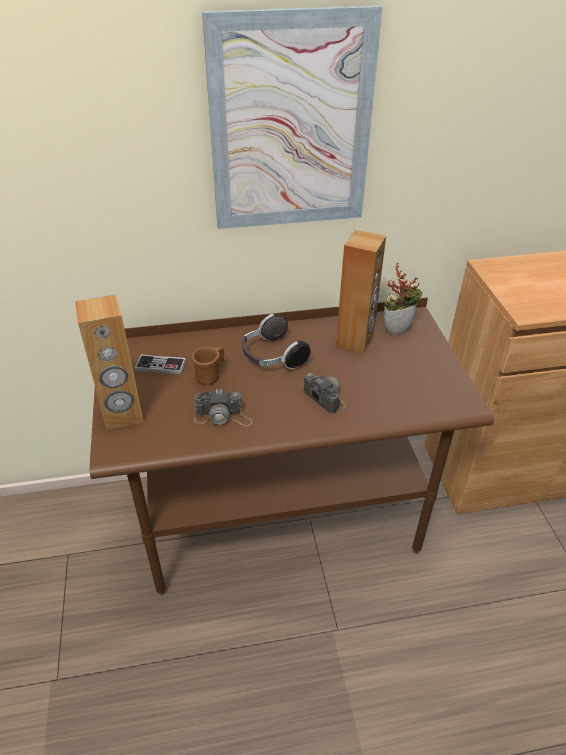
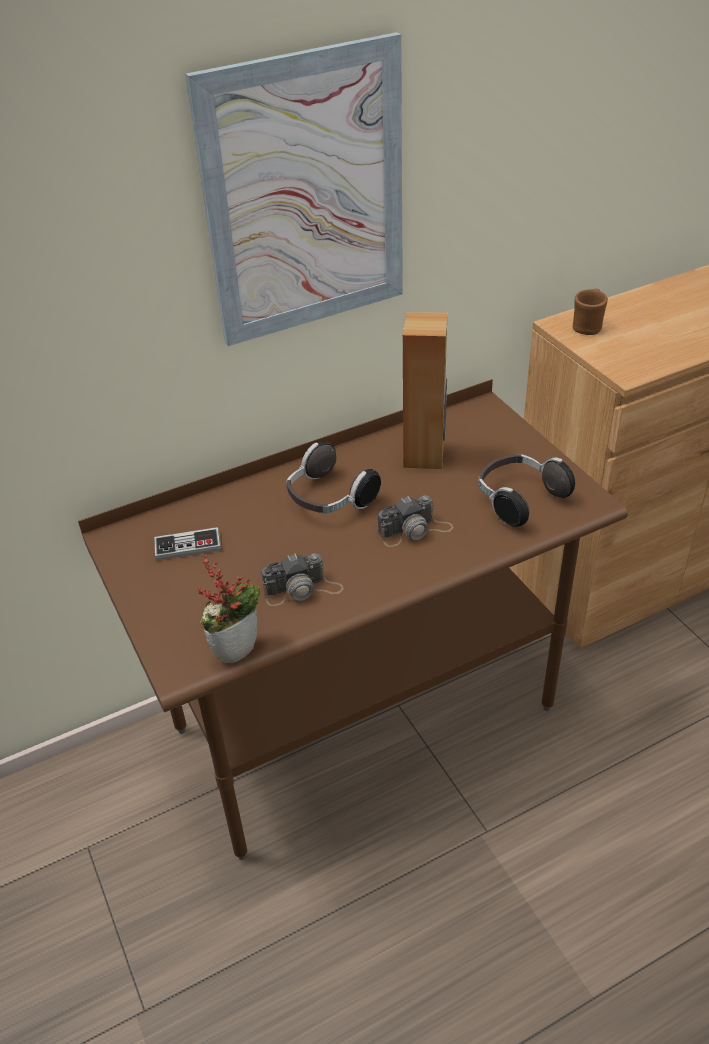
camera: 15 degrees left, 0 degrees up
(123, 415) = (169, 620): brown speaker -> none
(211, 375) = (261, 542): brown mug -> brown mug (588, 326)
(323, 394) = (415, 530): camera -> camera turned 120 degrees clockwise
(397, 328) = (469, 427): potted plant -> potted plant (236, 648)
(411, 390) = (518, 500): none -> headphones

